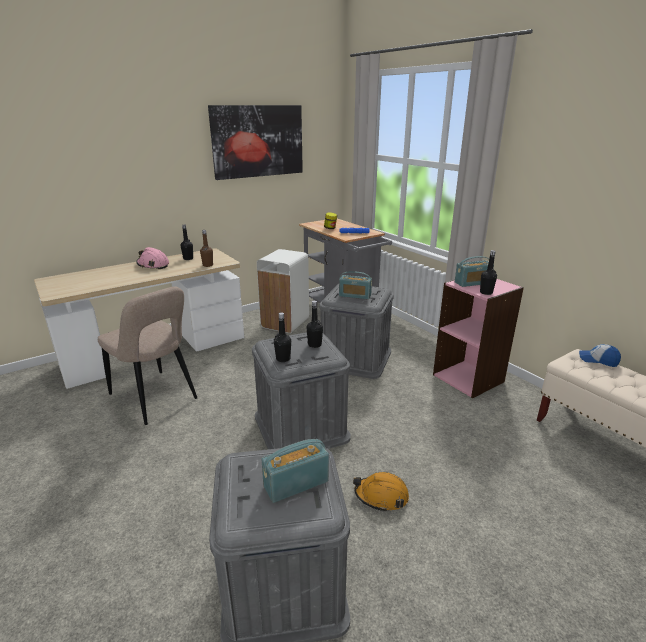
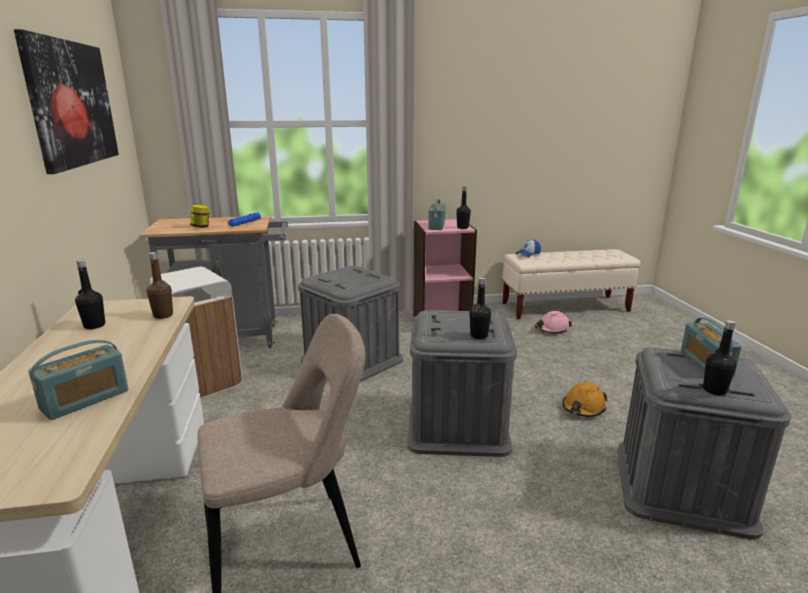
camera: 65 degrees left, 5 degrees down
(153, 265) = (67, 356): pink hard hat -> pink hard hat (552, 329)
(314, 345) = (458, 317): black bottle -> black bottle (714, 390)
(355, 295) = (353, 279): radio -> radio (85, 400)

